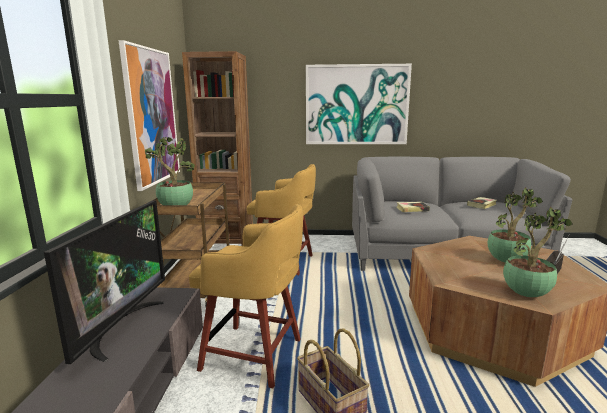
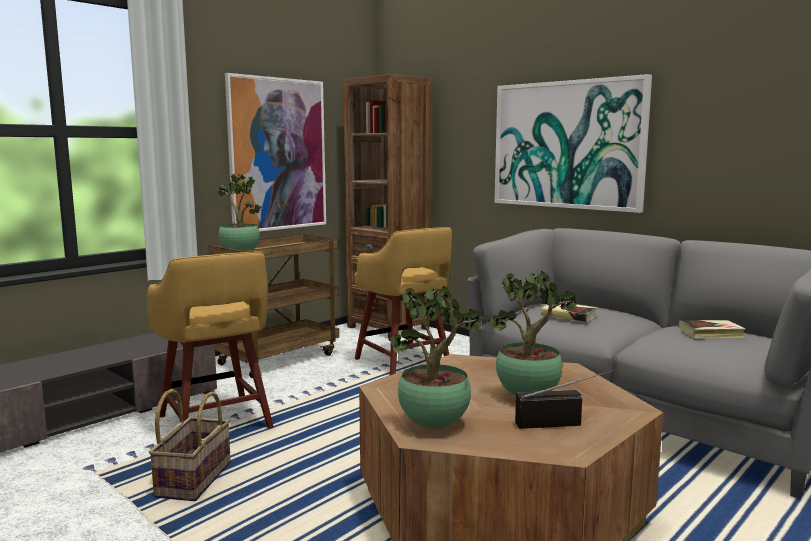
camera: 40 degrees right, 5 degrees down
(120, 327) = (112, 347): television -> none

